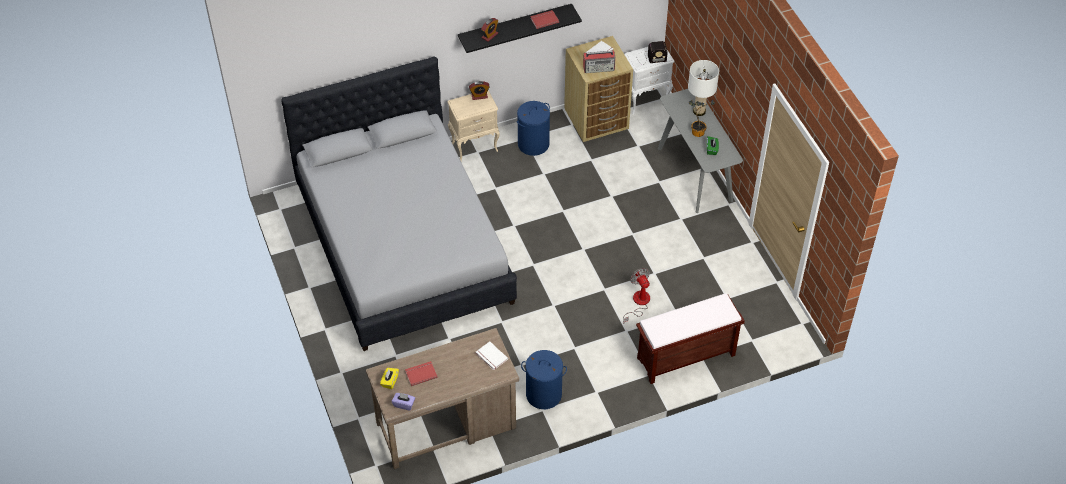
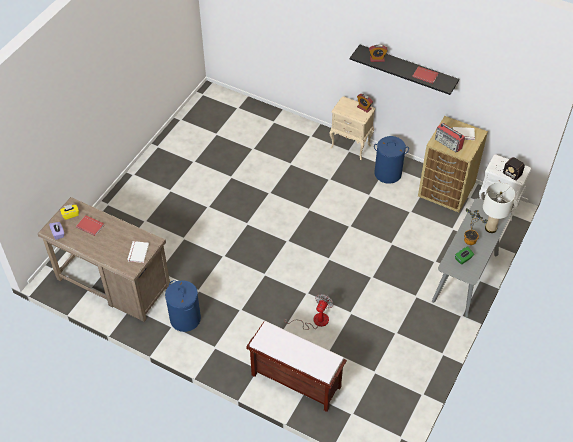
camera: 50 degrees right, 0 degrees up
(403, 243) = (236, 165): grey bed -> none

